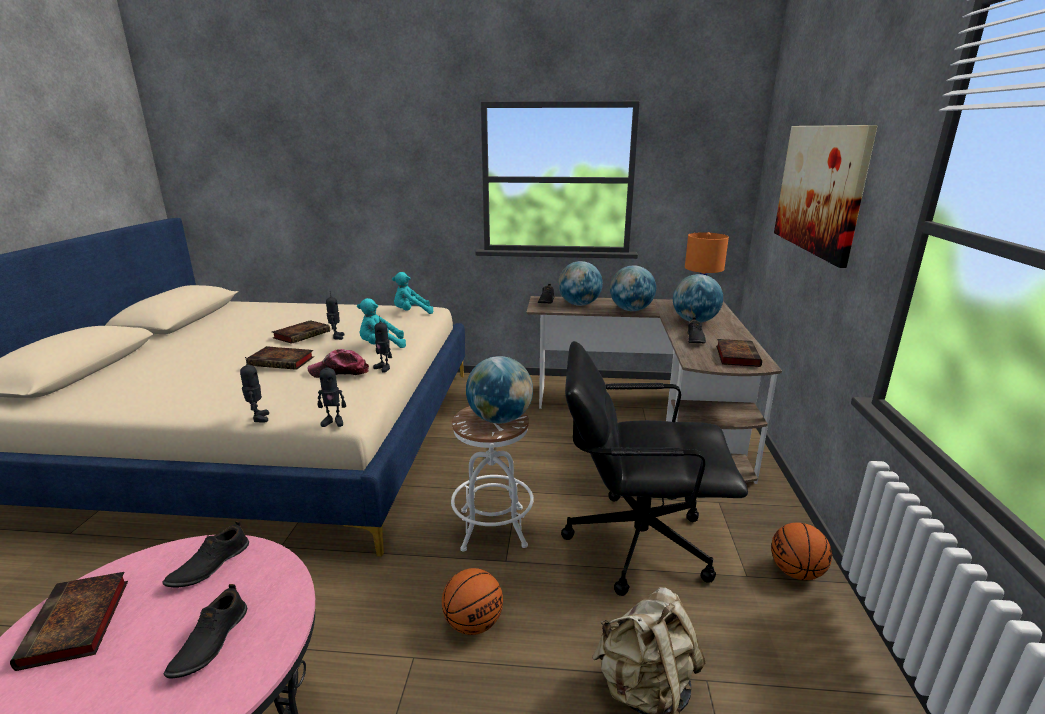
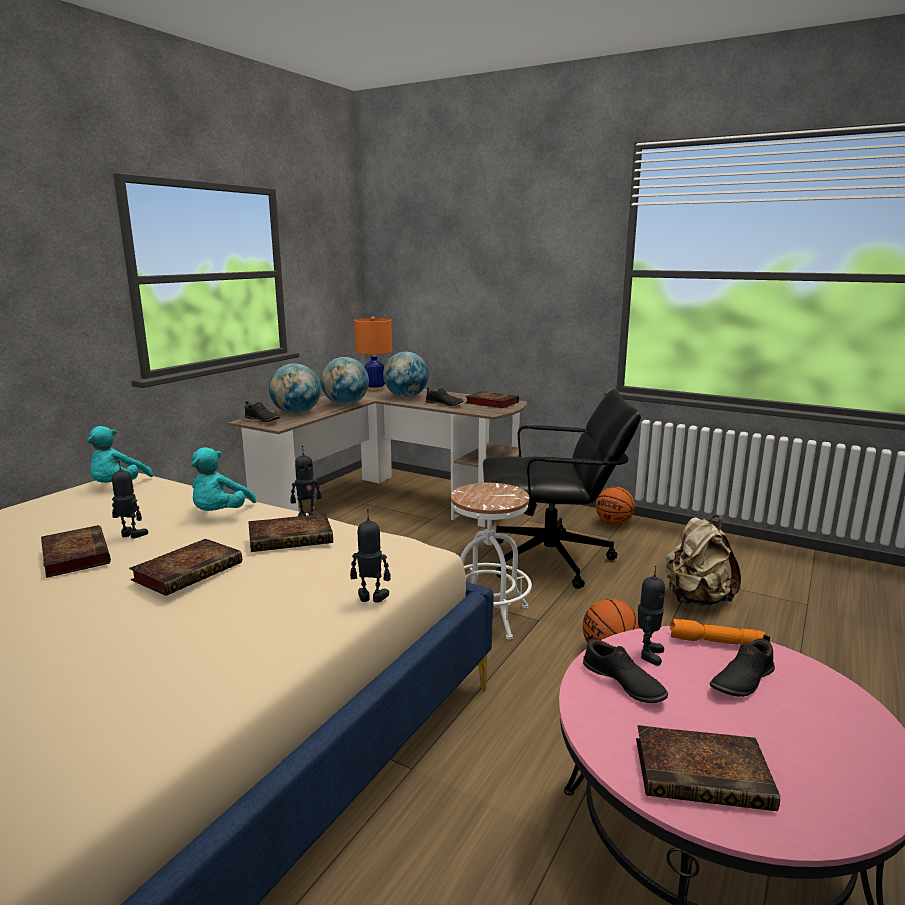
camera: 65 degrees left, 5 degrees down
(209, 642) = (741, 680): black shoe -> black shoe turned 105 degrees clockwise
(280, 618) = (715, 642): none -> orange flashlight
(333, 422) = (431, 556): toy robot -> toy robot (648, 654)
(339, 371) = (292, 537): cap -> book
(500, 419) = (494, 492): globe -> none
(636, 541) = (551, 560): black office chair -> black office chair turned 120 degrees counterclockwise
(819, 189) = (486, 265): picture -> none

